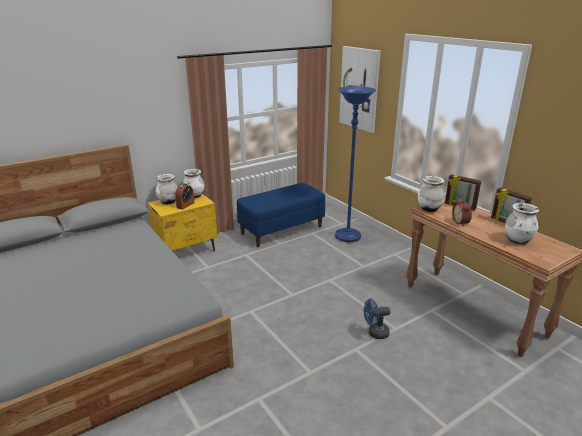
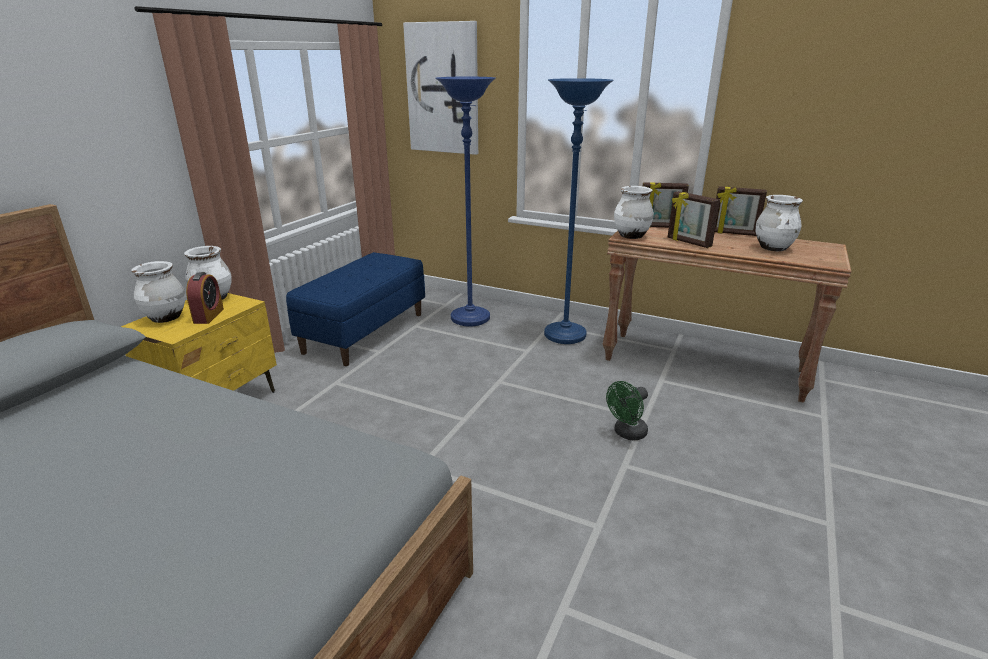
camera: 30 degrees left, 0 degrees up
(375, 333) = (627, 433): blue fan -> green fan
(397, 263) = (565, 335): none -> blue floor lamp
(461, 222) = (688, 242): alarm clock -> picture frame

